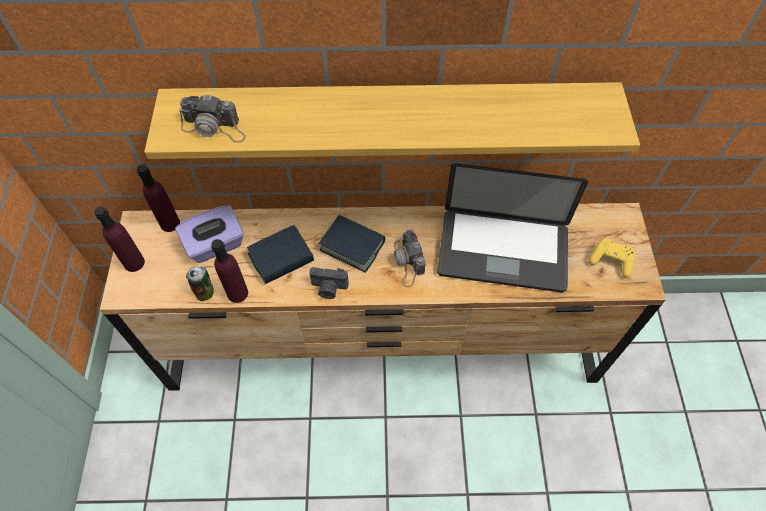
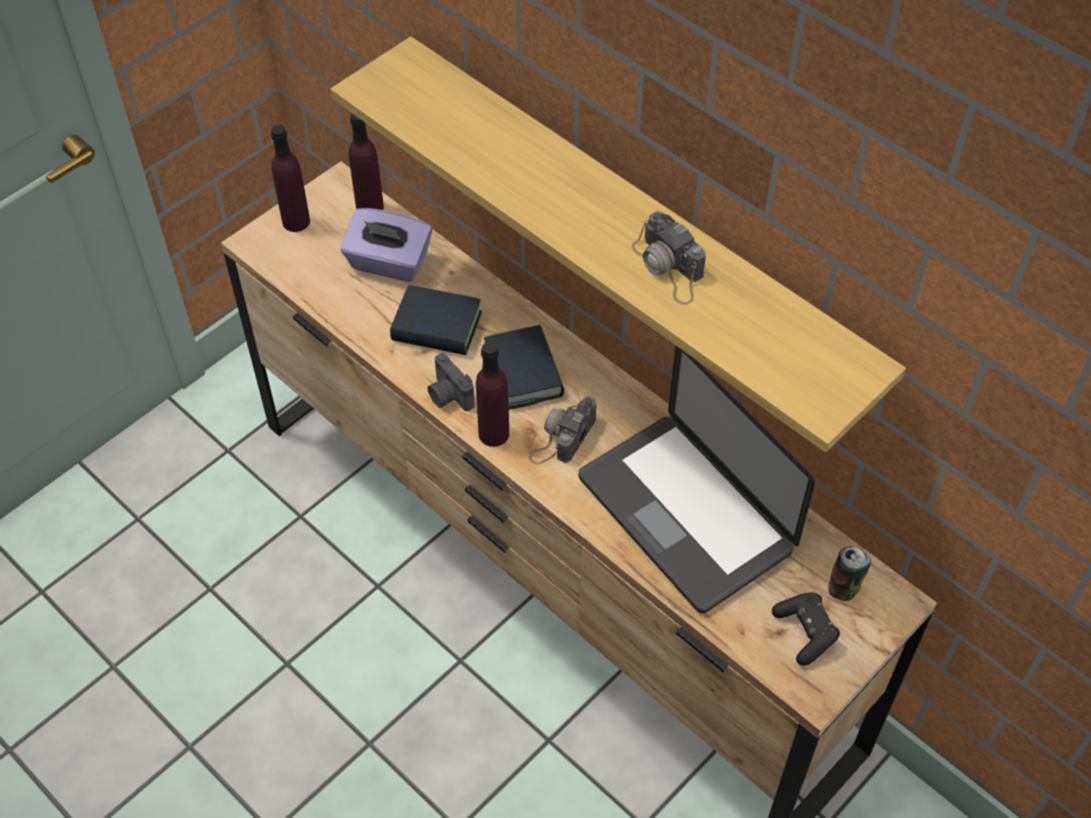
camera: 45 degrees right, 5 degrees down
(205, 292) = (328, 301): can -> can (844, 588)
(214, 127) = (415, 108): camera -> camera (669, 267)
(237, 293) = (356, 327): purple bottle -> purple bottle (494, 433)
(610, 261) = (805, 632): yellow game controller -> black game controller

